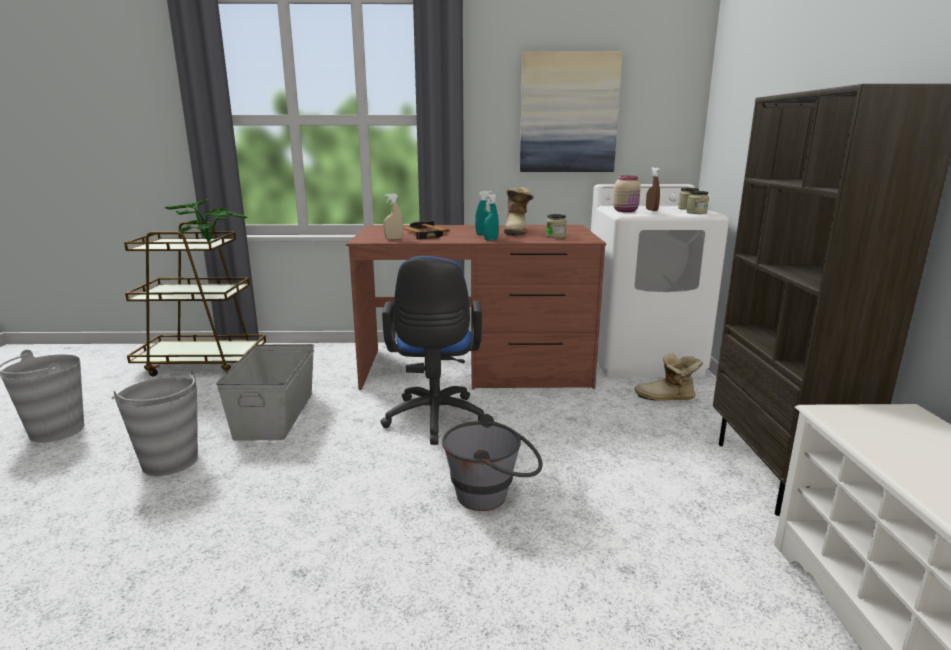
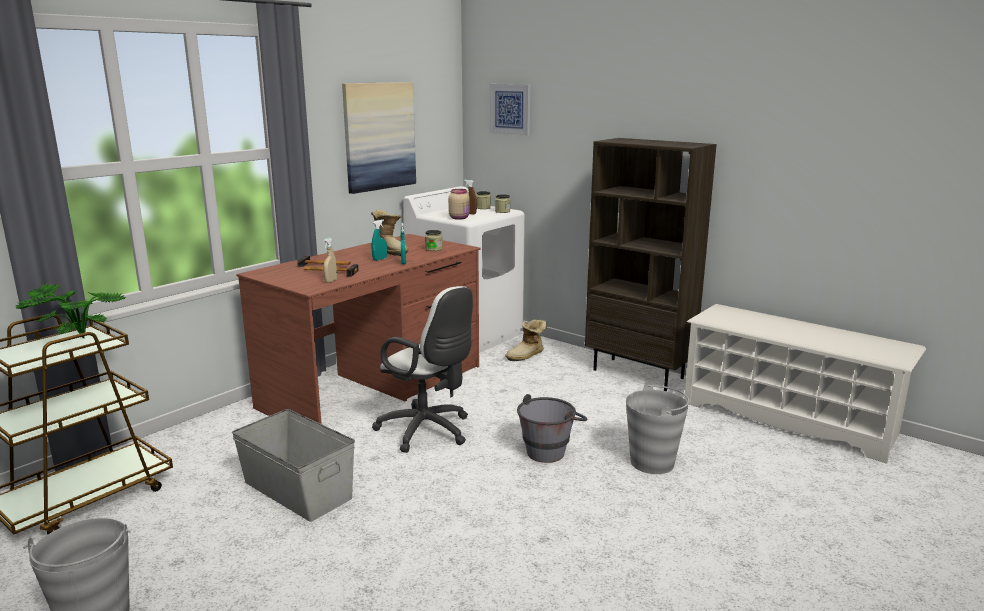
camera: 50 degrees left, 0 degrees up
(170, 462) = (300, 561): grey bucket -> grey bucket (652, 463)
(434, 421) = (428, 431): blue office chair -> white office chair
(742, 79) = (510, 109): none -> picture

